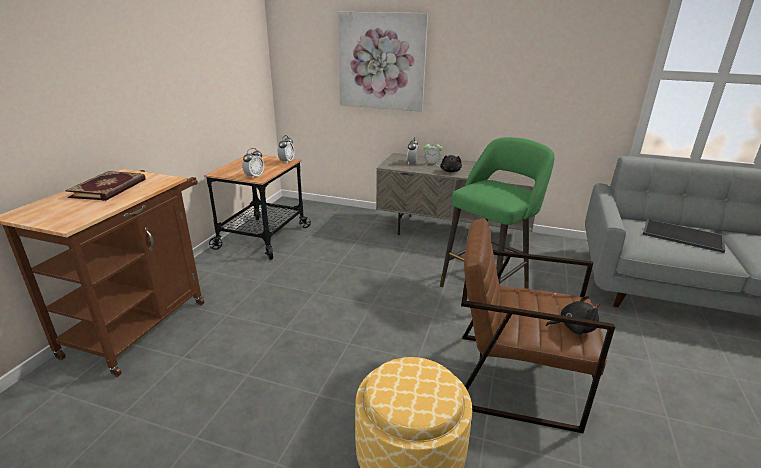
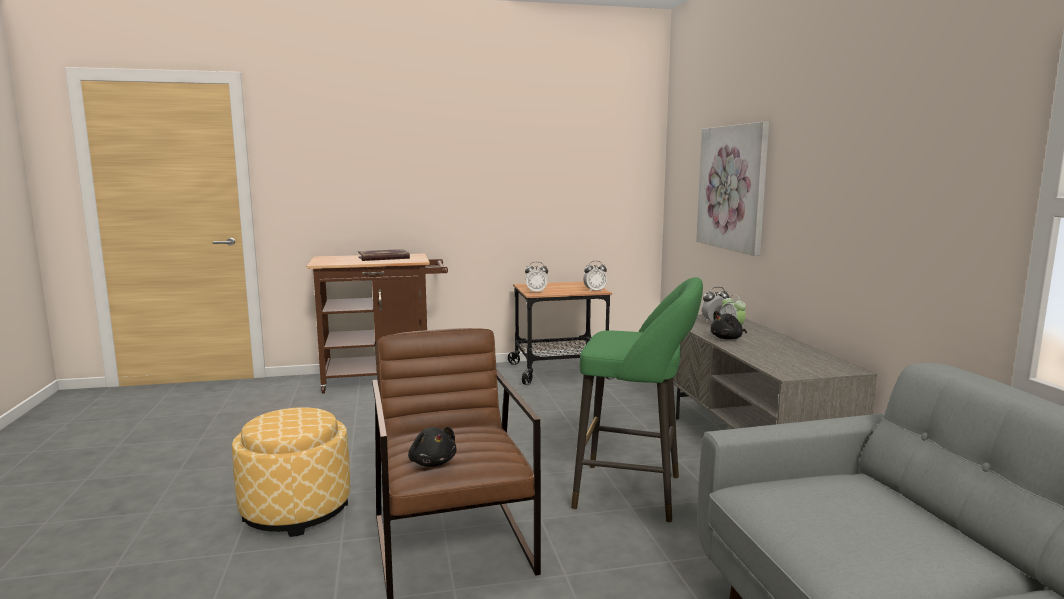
camera: 60 degrees right, 15 degrees down
(683, 235) = (876, 524): tray -> none

